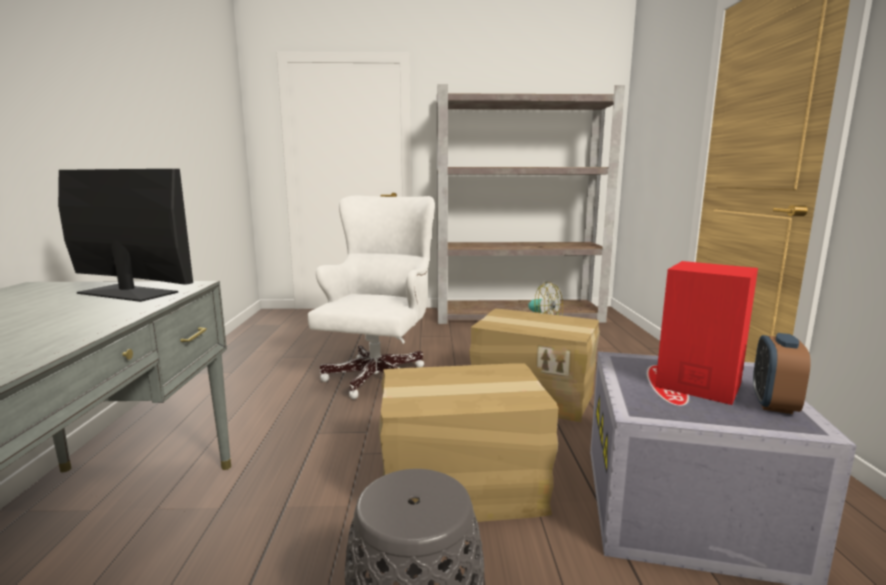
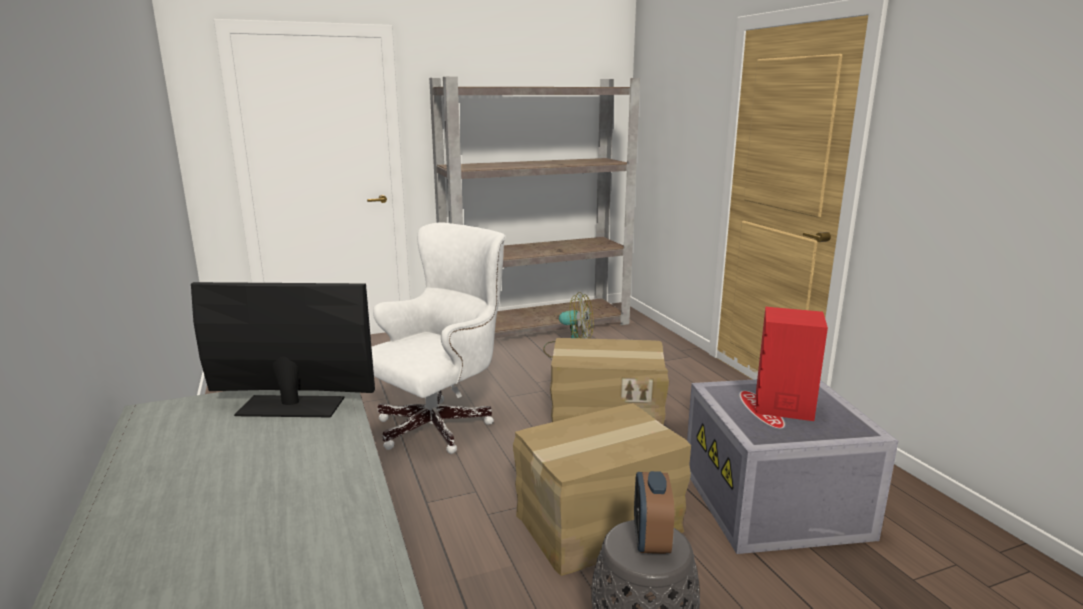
camera: 20 degrees left, 5 degrees up
(378, 375) = (439, 425): white office chair -> white office chair turned 45 degrees clockwise
(773, 404) = (839, 415): alarm clock -> alarm clock (651, 540)

